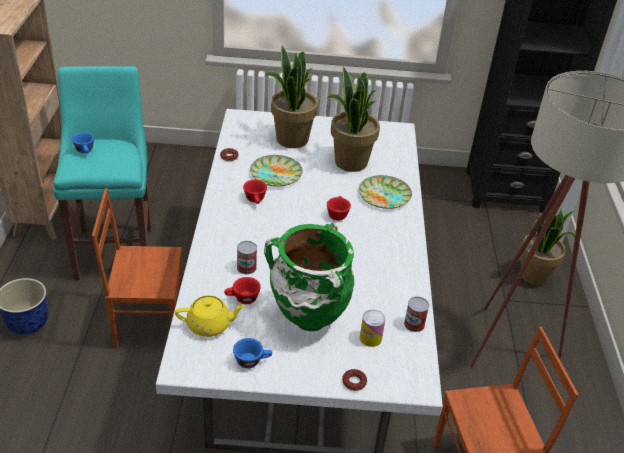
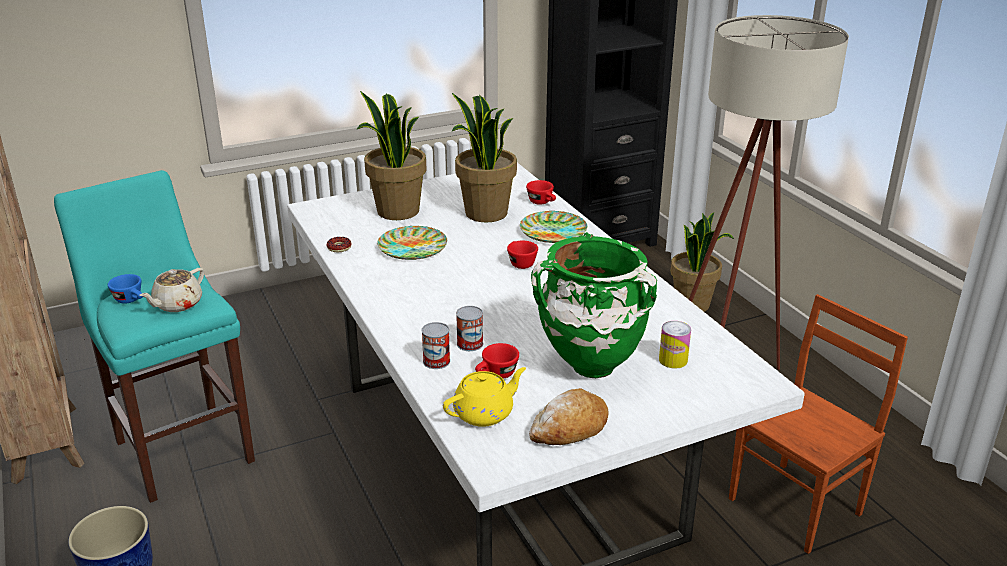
camera: 25 degrees left, 10 degrees down
(108, 164) = (177, 304): none -> beige teapot
(148, 322) = (294, 511): brown chair -> none
(252, 361) = (569, 428): blue cup -> bread
(255, 200) = (414, 278): red cup -> red cup (542, 202)
(354, 382) = (698, 405): donut -> none
(414, 324) = (703, 332): can -> can (436, 361)

